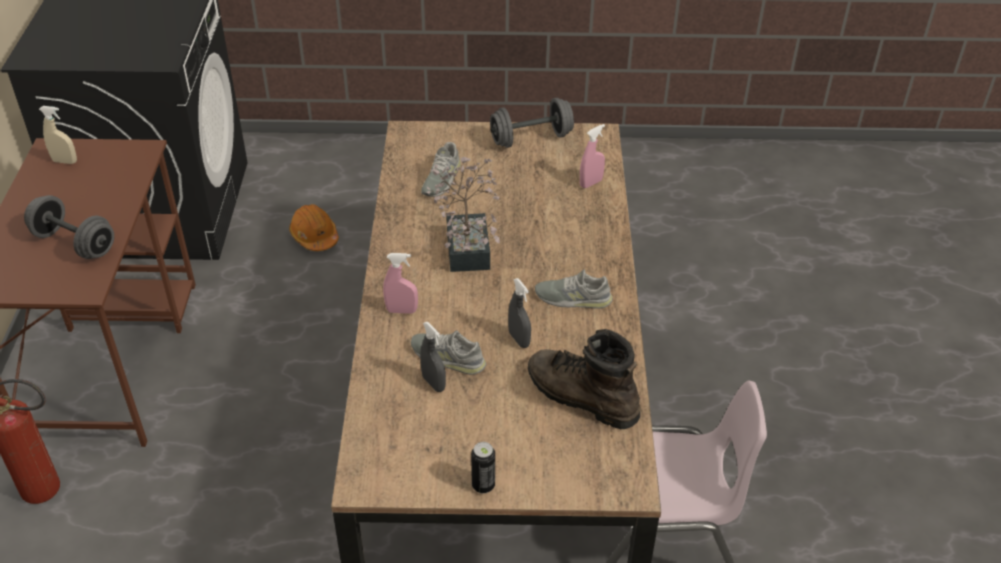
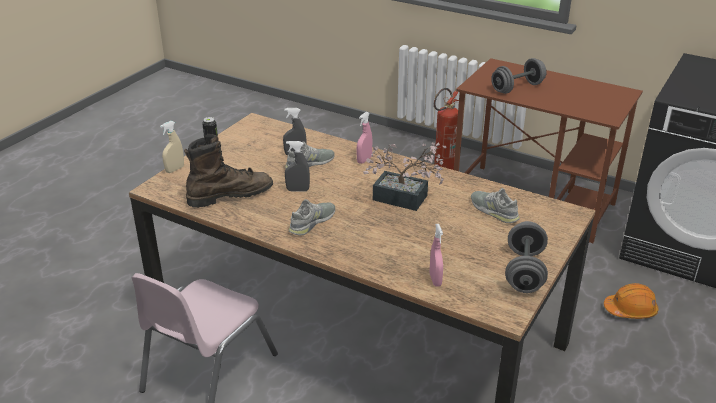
camera: 120 degrees right, 10 degrees down
(65, 161) = (608, 94): beige spray bottle -> beige spray bottle (175, 169)

